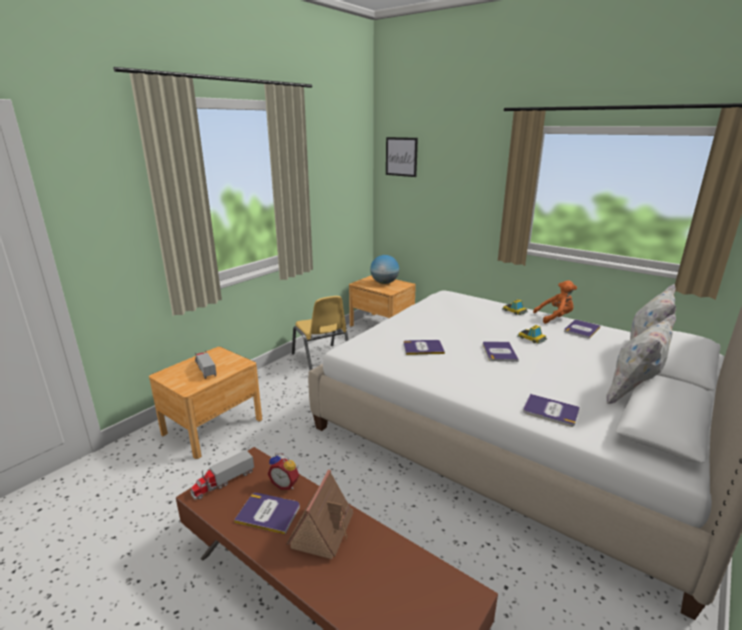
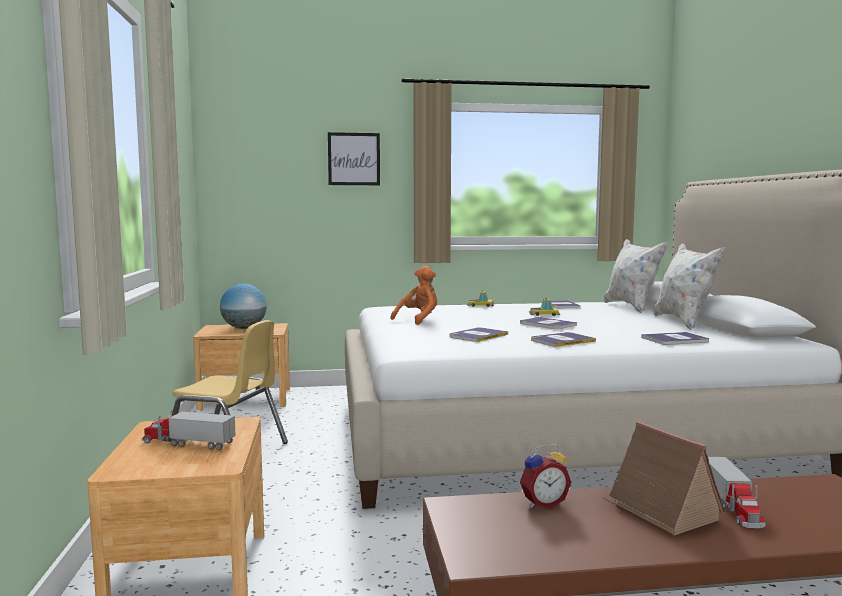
camera: 45 degrees left, 15 degrees down
(223, 482) = (472, 537): toy truck -> toy truck (731, 505)
(268, 513) = (588, 528): book -> book (562, 340)
(401, 156) = (246, 141): picture -> picture (354, 159)
(555, 318) = (522, 303): orange plush toy -> orange plush toy (419, 320)

